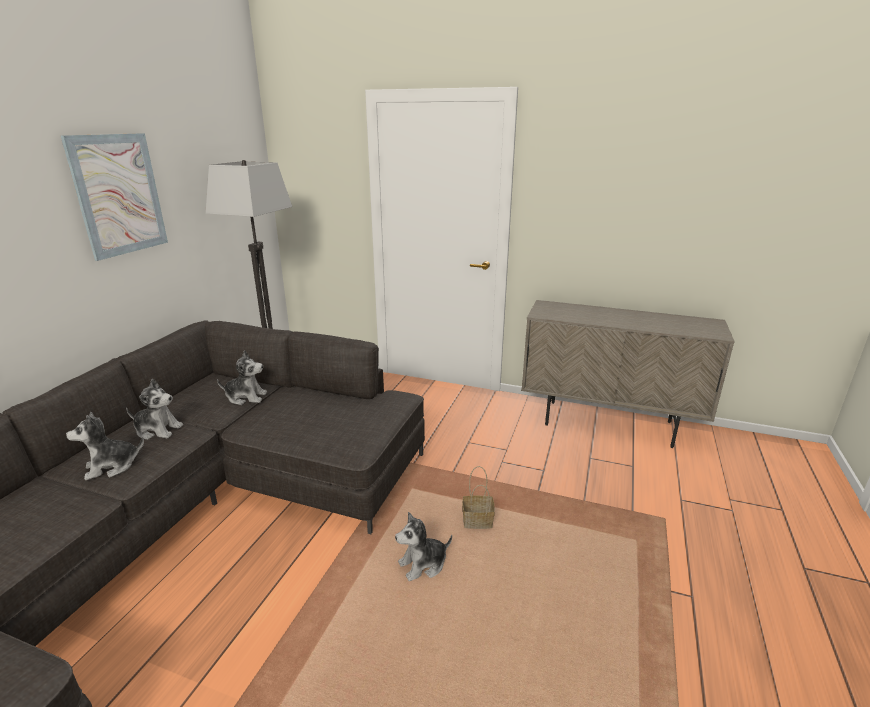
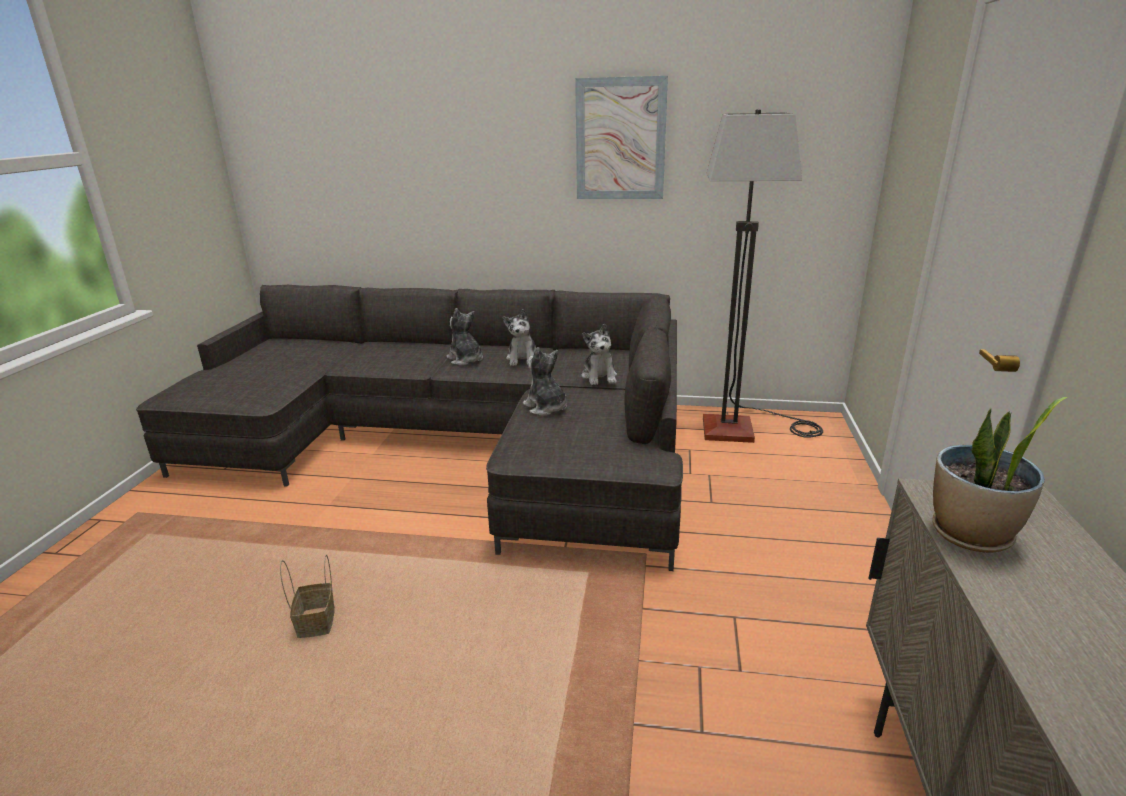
camera: 80 degrees right, 0 degrees up
(423, 564) = (452, 606): plush toy -> plush toy (546, 408)
(478, 521) = (539, 649): basket -> basket (317, 624)
(569, 316) = (971, 535): none -> potted plant

